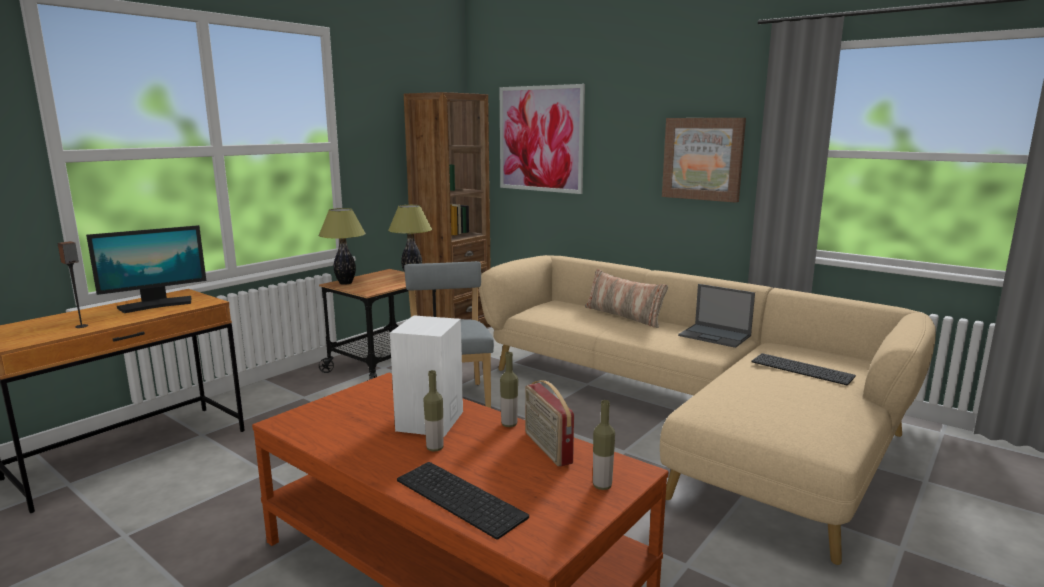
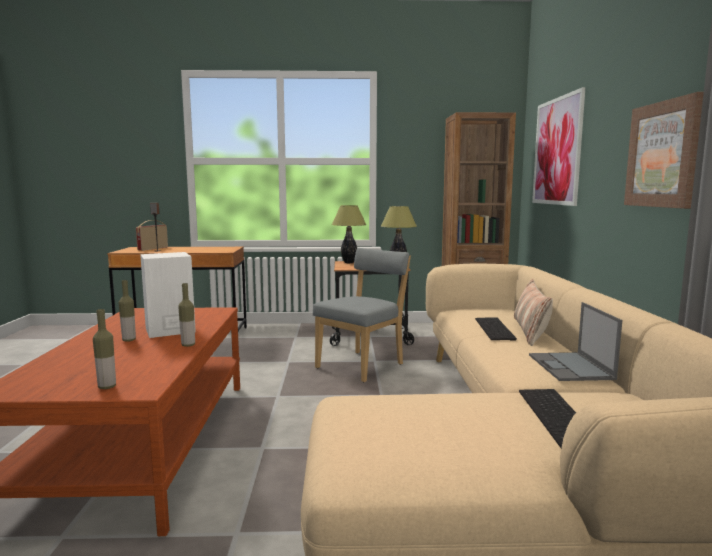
camera: 50 degrees right, 5 degrees down
(156, 305) = (206, 249): monitor -> none
(463, 497) = (61, 360): keyboard -> keyboard (496, 329)
(546, 448) = (158, 361): radio -> radio (152, 248)

